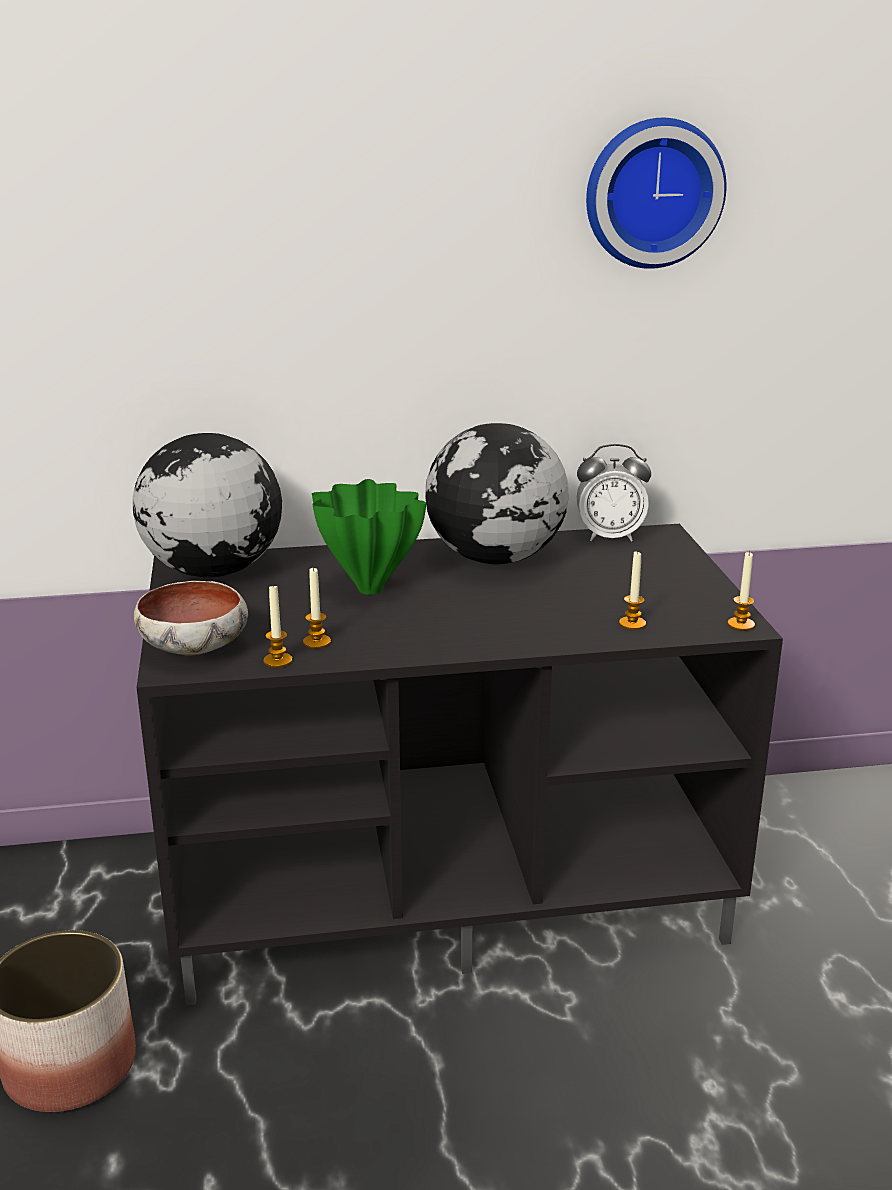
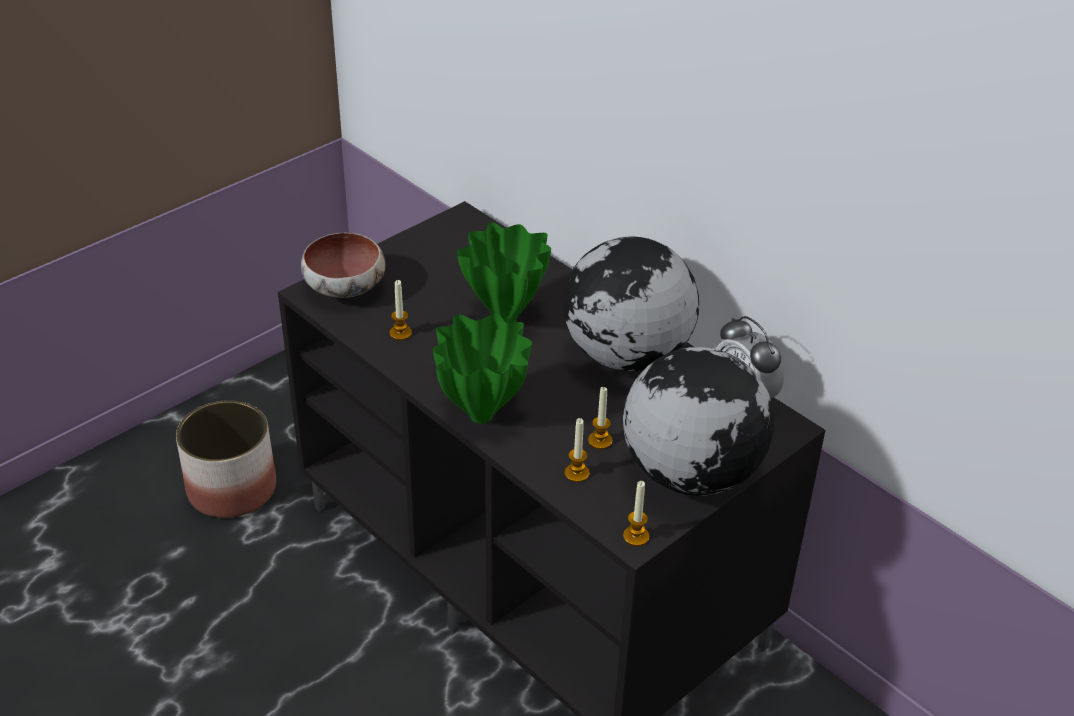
camera: 55 degrees right, 15 degrees up
(212, 571) = (463, 237): globe -> globe (690, 472)
(278, 661) = (359, 329): candle -> candle (600, 441)
(499, 640) = (483, 415): none -> green vase
(652, 193) = (849, 107): wall clock -> none

